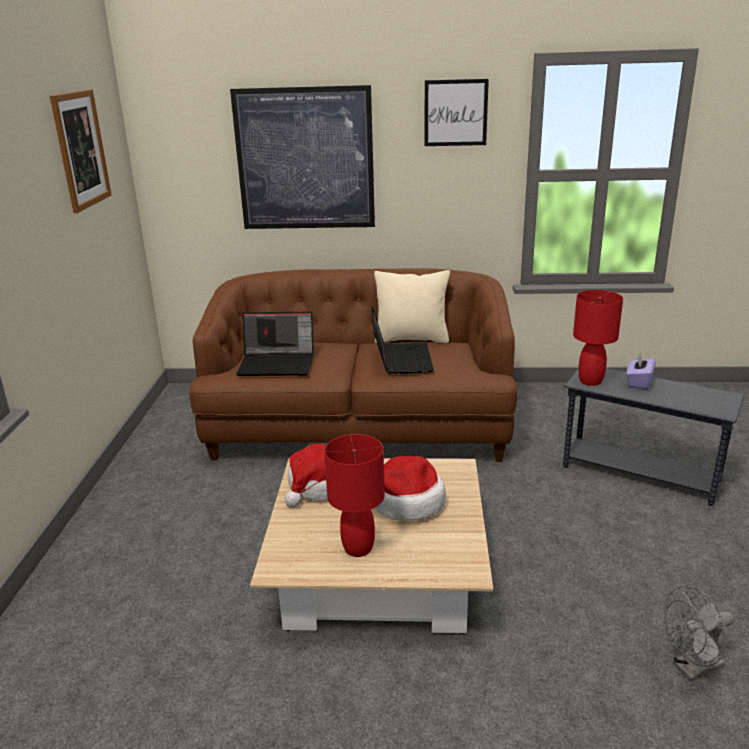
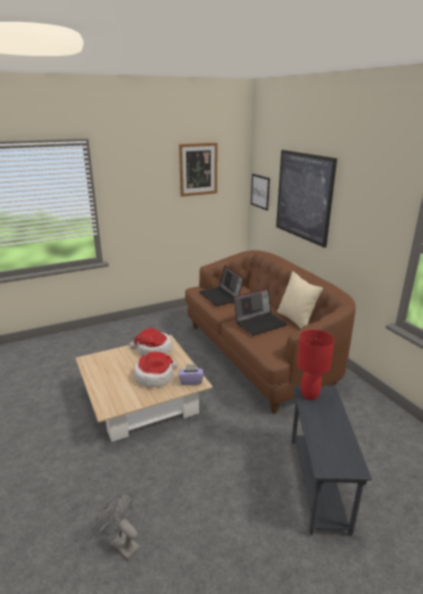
camera: 60 degrees right, 0 degrees up
(357, 548) = (110, 374): red table lamp -> none
(455, 113) = (376, 186): picture -> picture (260, 191)
(638, 382) = (331, 417): purple tissue box -> purple tissue box (191, 381)

